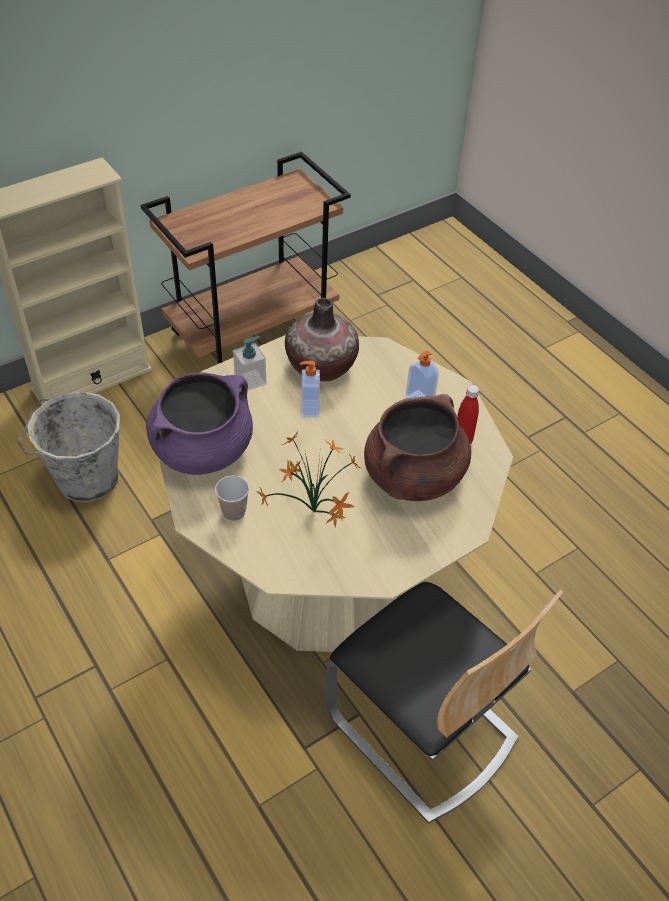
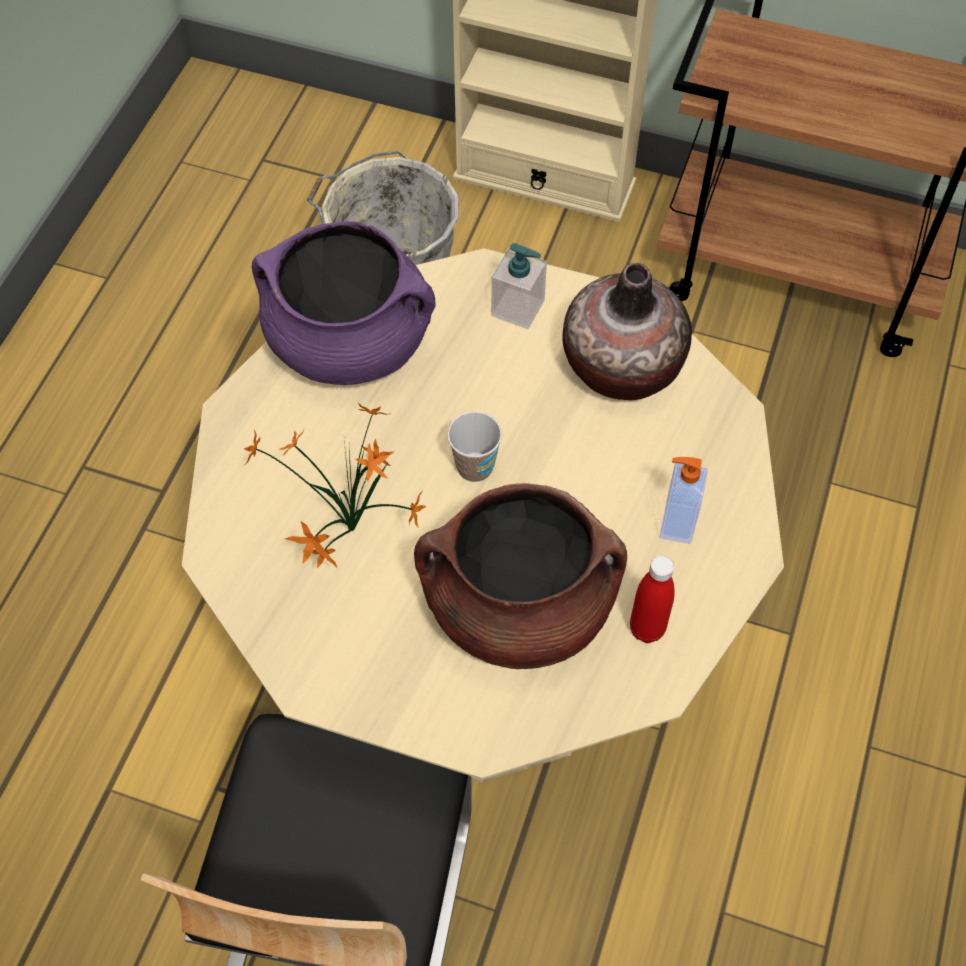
camera: 55 degrees right, 10 degrees up
(234, 512) = (278, 443): cup -> cup (475, 467)
(309, 409) = (529, 405): soap dispenser -> none

